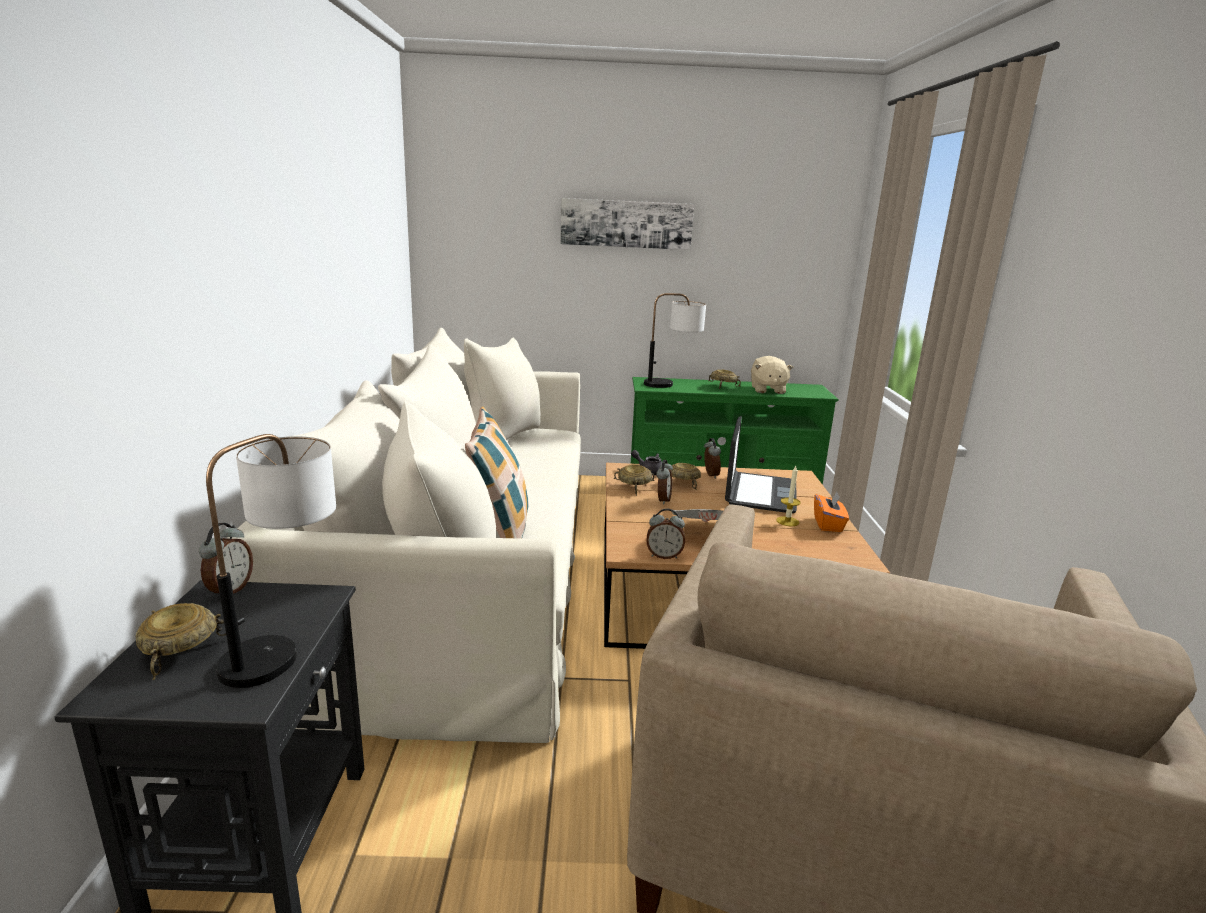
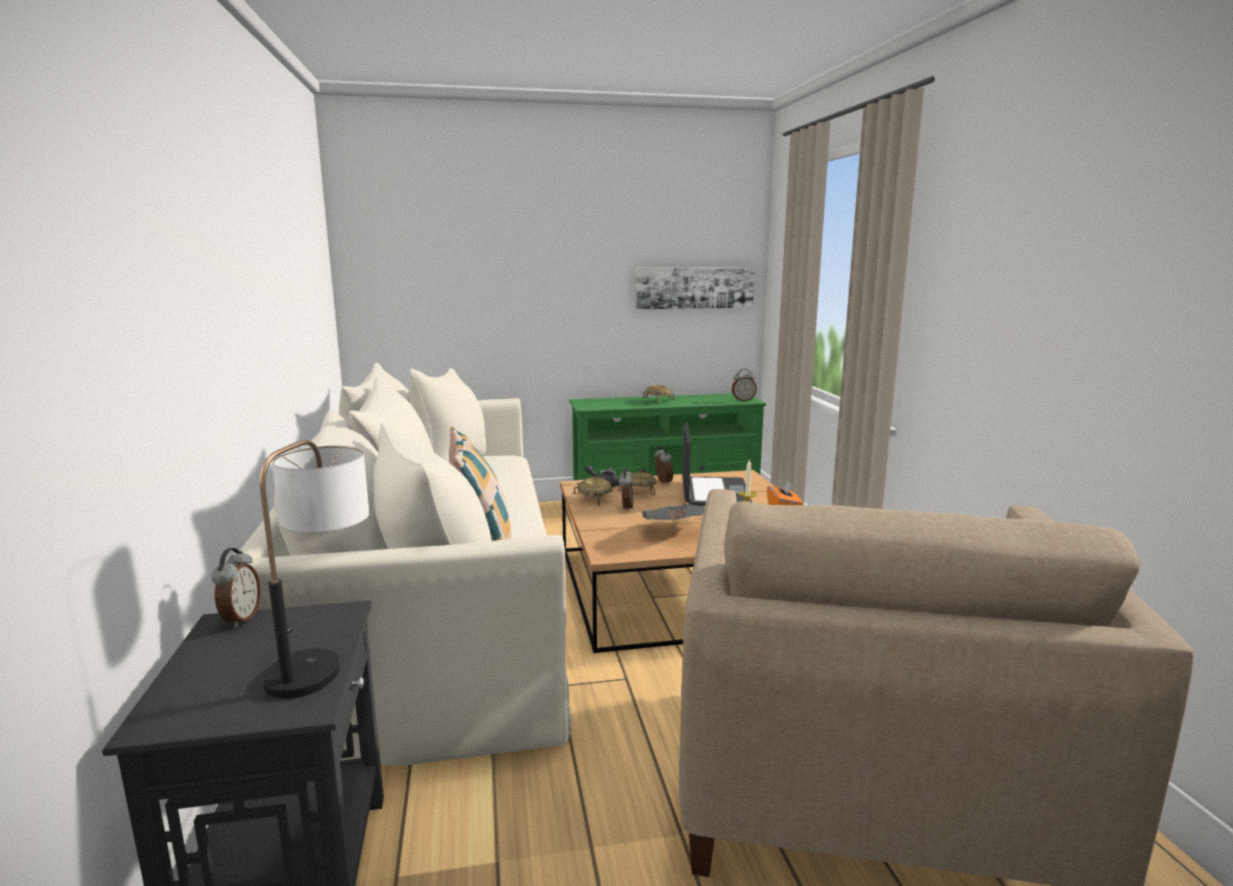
camera: 10 degrees left, 5 degrees down
(181, 649) = (213, 674): beige bowl -> none
(626, 224) = (552, 252): picture -> picture (694, 287)
(664, 556) = (644, 554): alarm clock -> alarm clock (743, 400)
(672, 384) = (610, 403): table lamp -> none
(767, 390) = (700, 400): beige plush toy -> none

